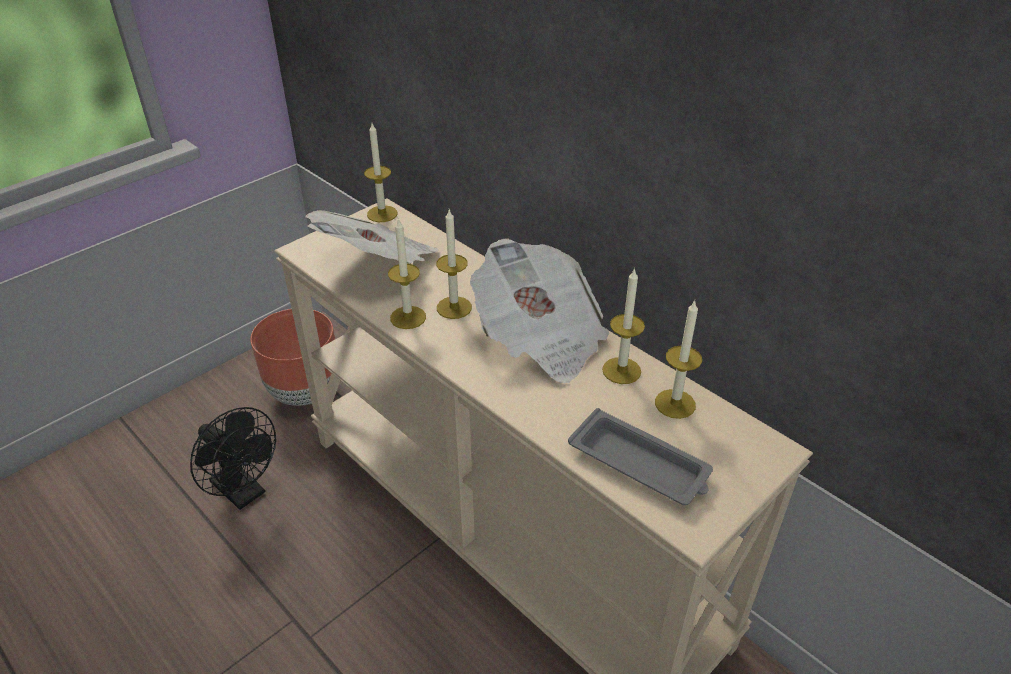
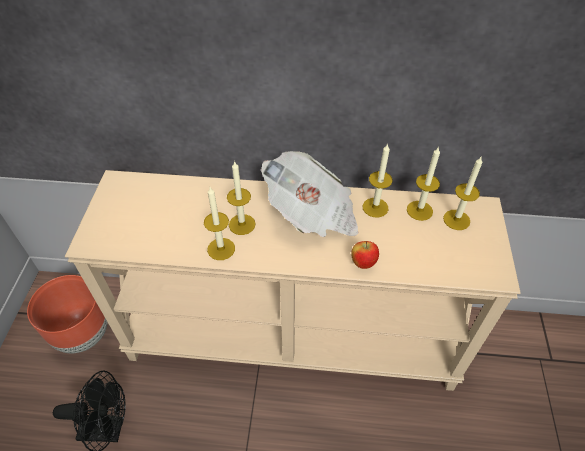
camera: 40 degrees left, 10 degrees up
(378, 264) = (157, 223): newspaper -> none
(382, 214) = (116, 184): candle -> candle (456, 220)
(537, 414) = (363, 263): none -> apple
(640, 464) = (441, 257): grey tray -> none

